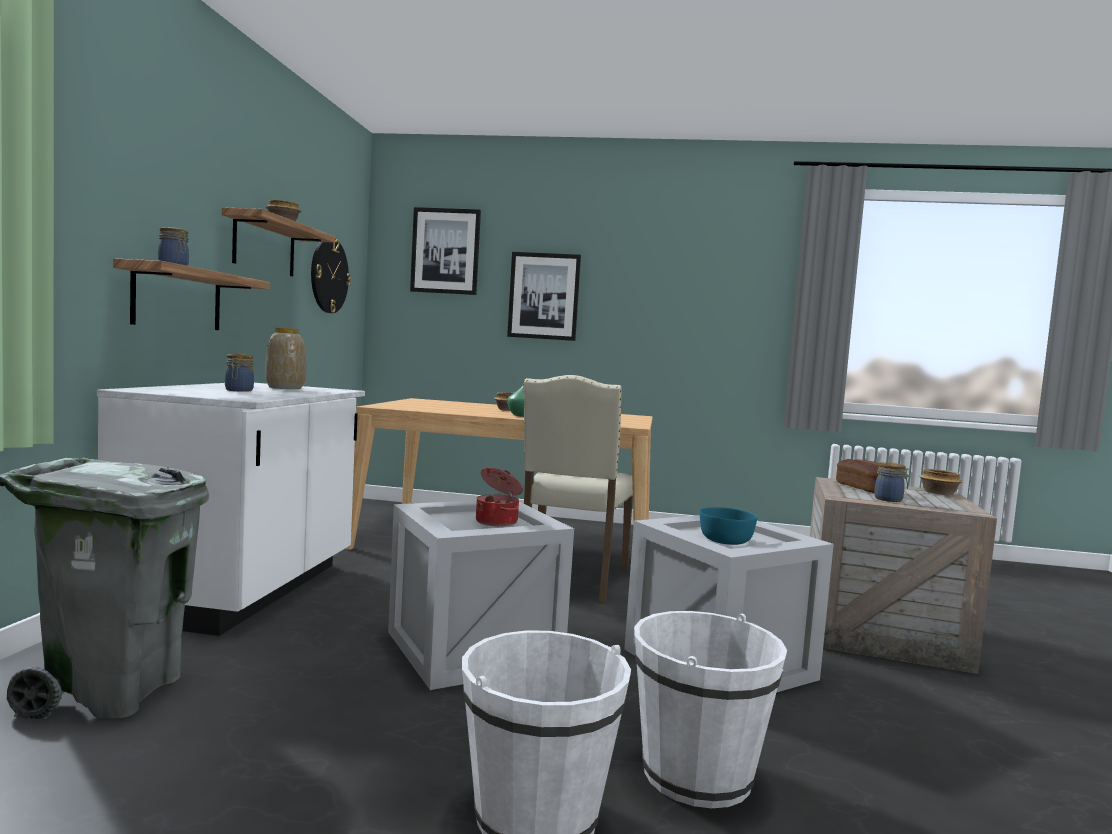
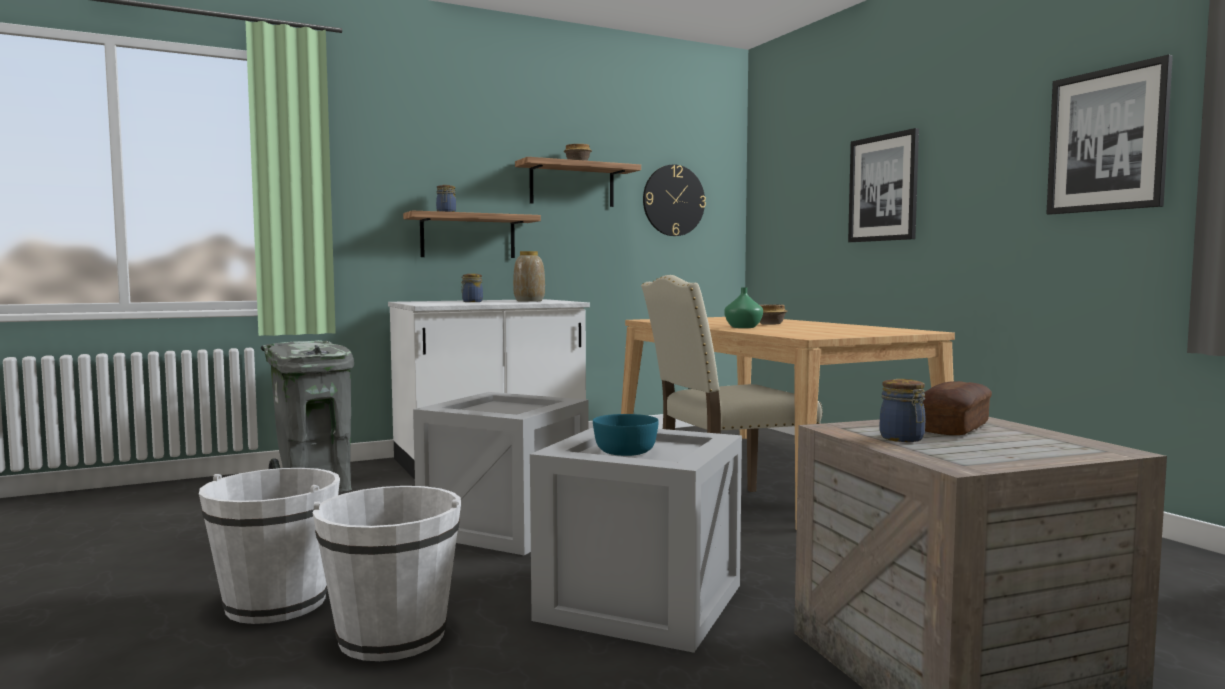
camera: 55 degrees right, 0 degrees up
(445, 251) = (799, 155): picture -> picture (1107, 140)
(497, 522) = (515, 411): cooking pot -> none
(937, 493) = (1083, 450): bowl -> none

